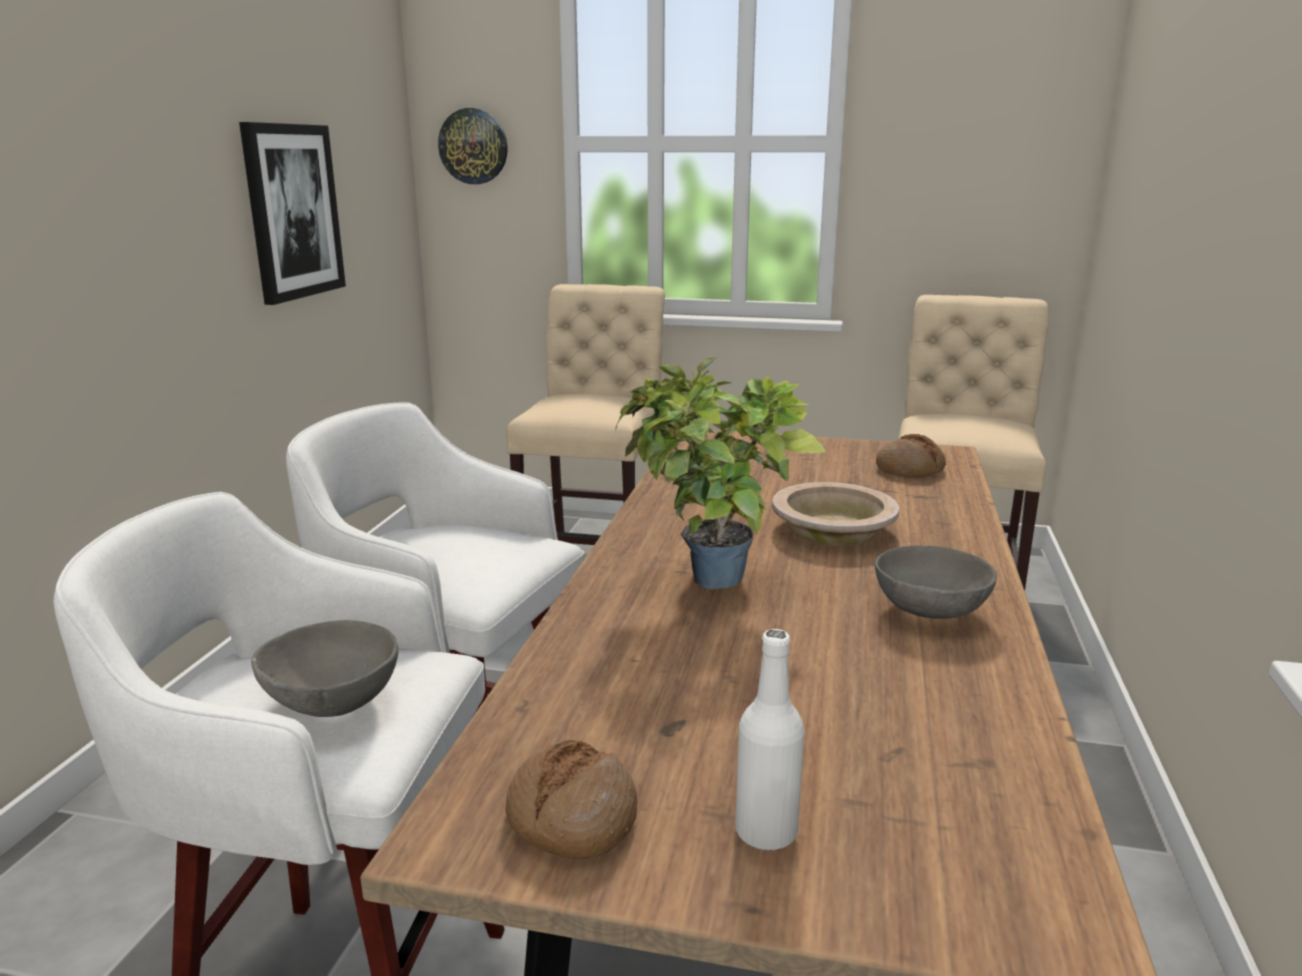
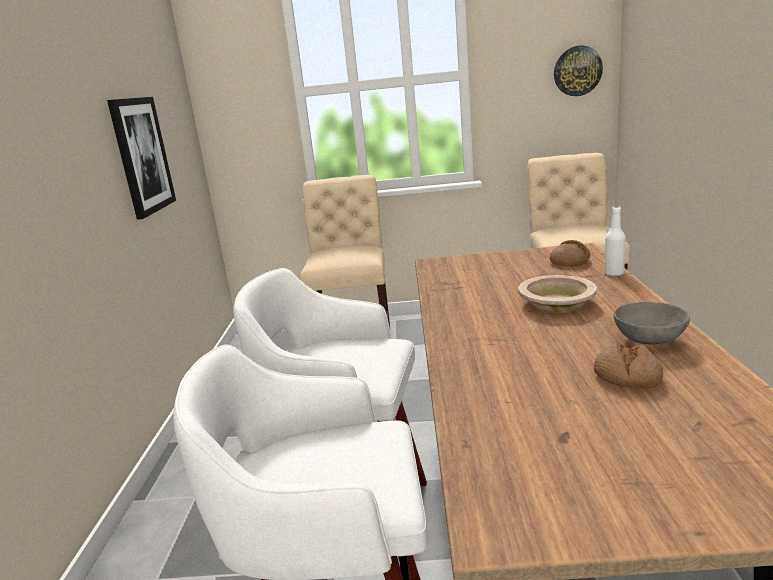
camera: 10 degrees left, 0 degrees up
(334, 703) = (347, 467): grey bowl -> none
(473, 146) = (234, 100): wall clock -> wall clock (577, 71)
(571, 817) = (551, 504): bread -> bread (627, 377)
(708, 585) = (513, 349): potted plant -> none
(766, 832) = (668, 486): white bottle -> white bottle (614, 273)

